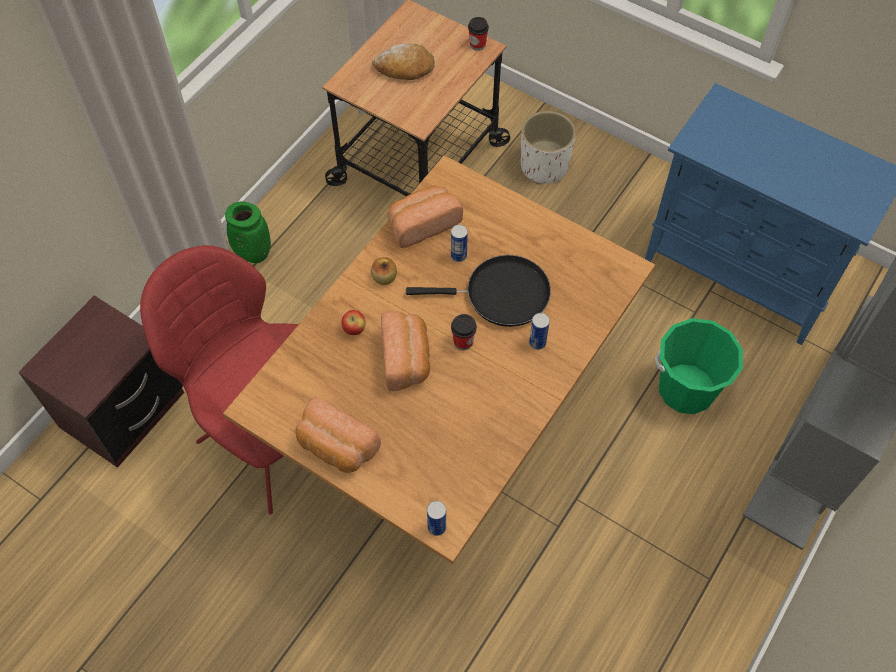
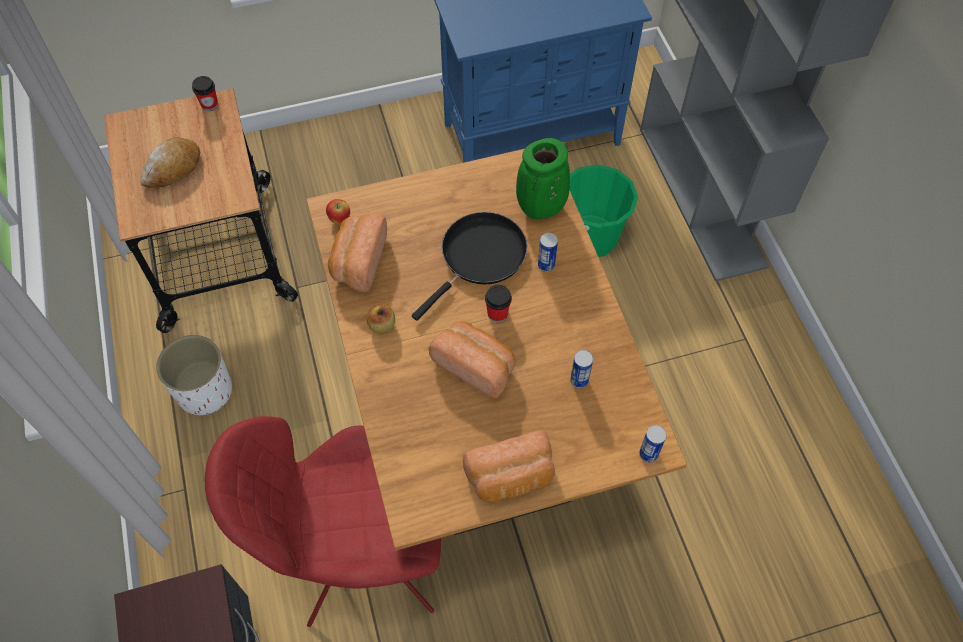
camera: 50 degrees left, 0 degrees up
(252, 254) = (167, 443): green vase -> green vase (540, 210)
(354, 329) = (410, 383): apple -> apple (339, 219)
(458, 256) = (414, 259): can -> can (579, 380)
(544, 166) = (316, 175): white planter -> white planter (204, 391)

